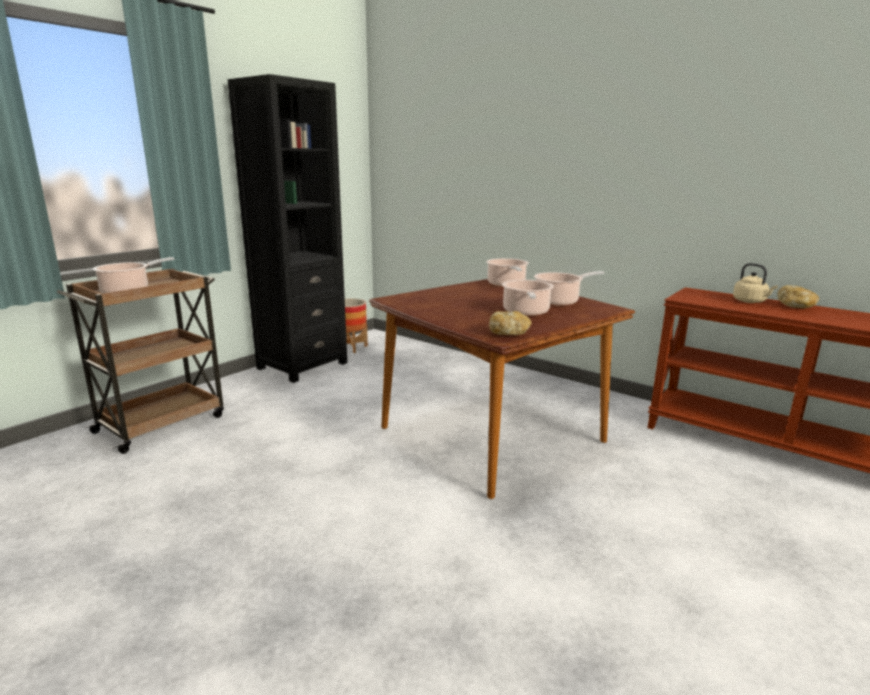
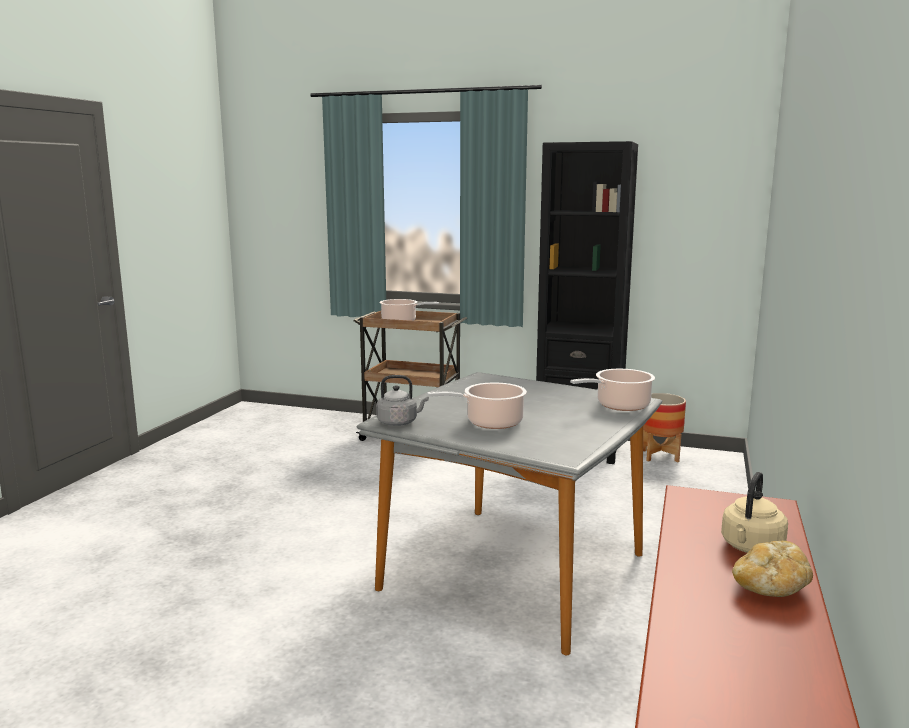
camera: 70 degrees right, 5 degrees down
(492, 435) = (513, 572): brown dining table -> grey dining table
(508, 333) = (399, 422): bread -> grey kettle
(559, 301) = (564, 432): cooking pot -> none

